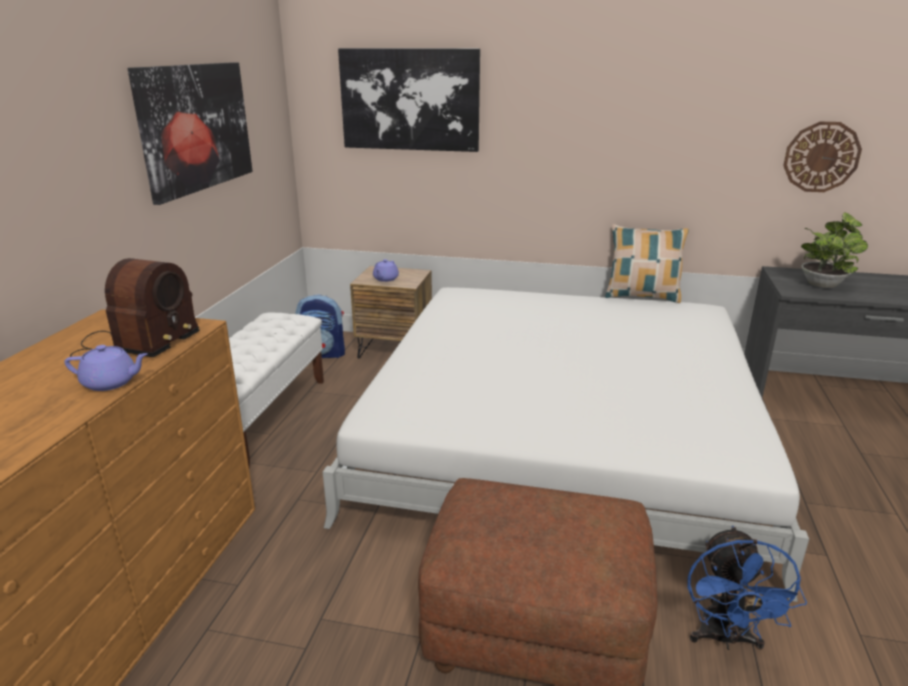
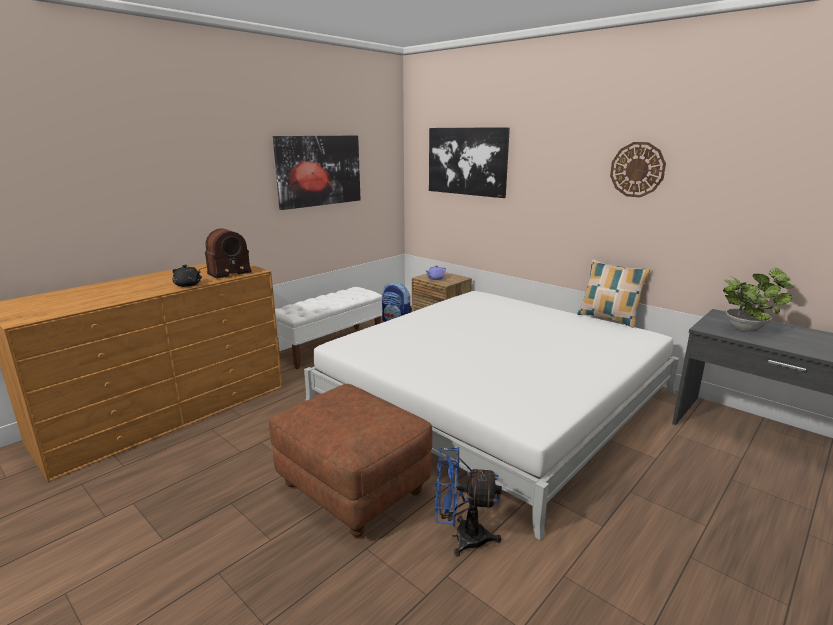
camera: 30 degrees right, 5 degrees down
(111, 383) = (188, 284): purple teapot -> black teapot
(725, 639) = (461, 537): blue fan -> blue fan turned 60 degrees clockwise
(821, 157) = (767, 218): wall clock -> wall clock (637, 169)

